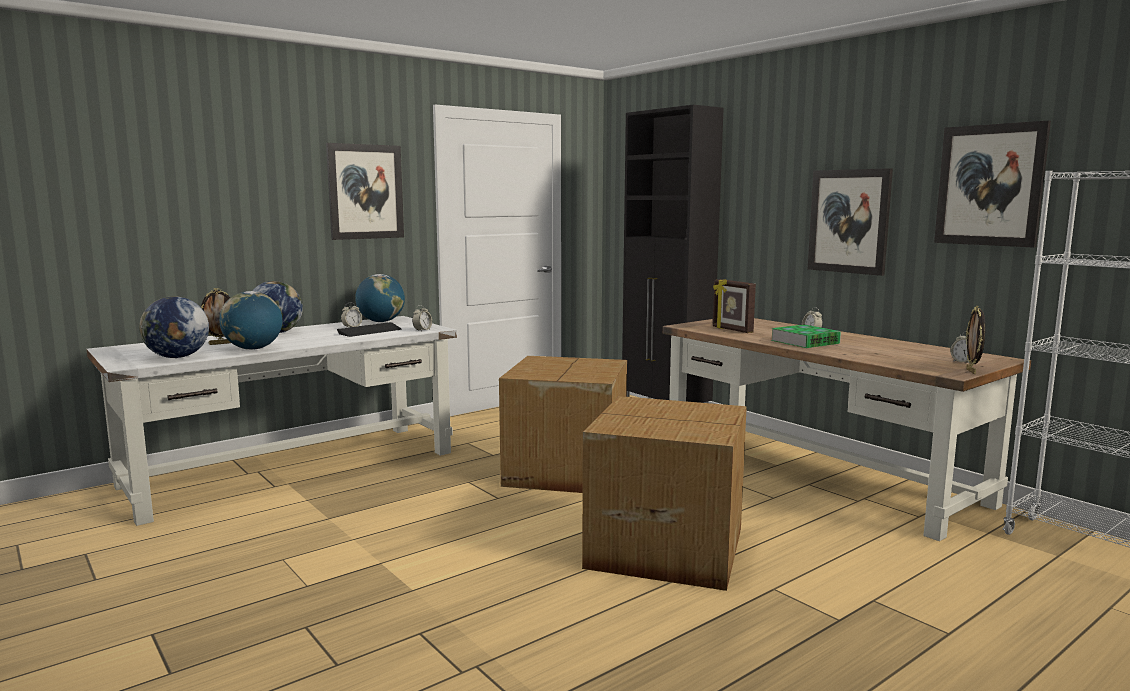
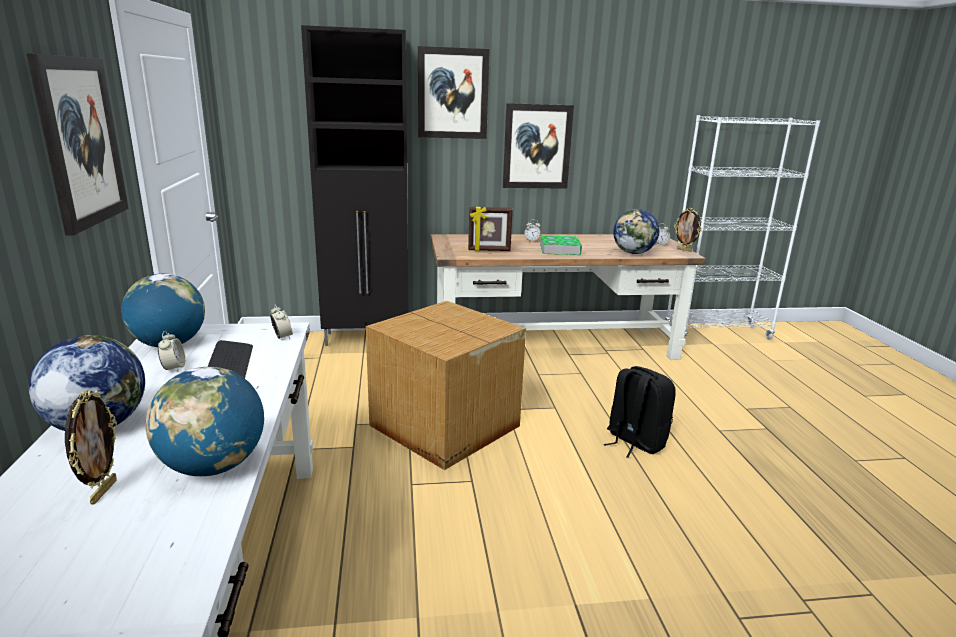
camera: 60 degrees left, 10 degrees up
(177, 357) = (166, 557): globe -> globe (633, 253)
(664, 546) = (634, 442): cardboard box -> black backpack
(990, 185) = (640, 121): picture -> picture (452, 93)

